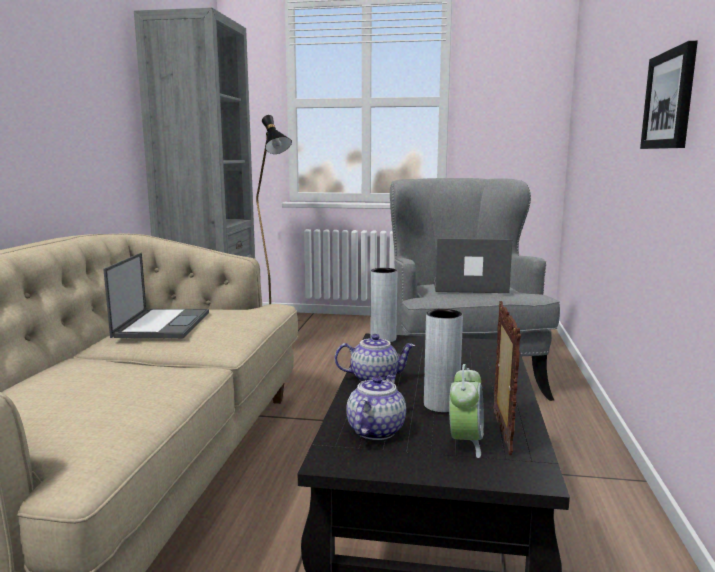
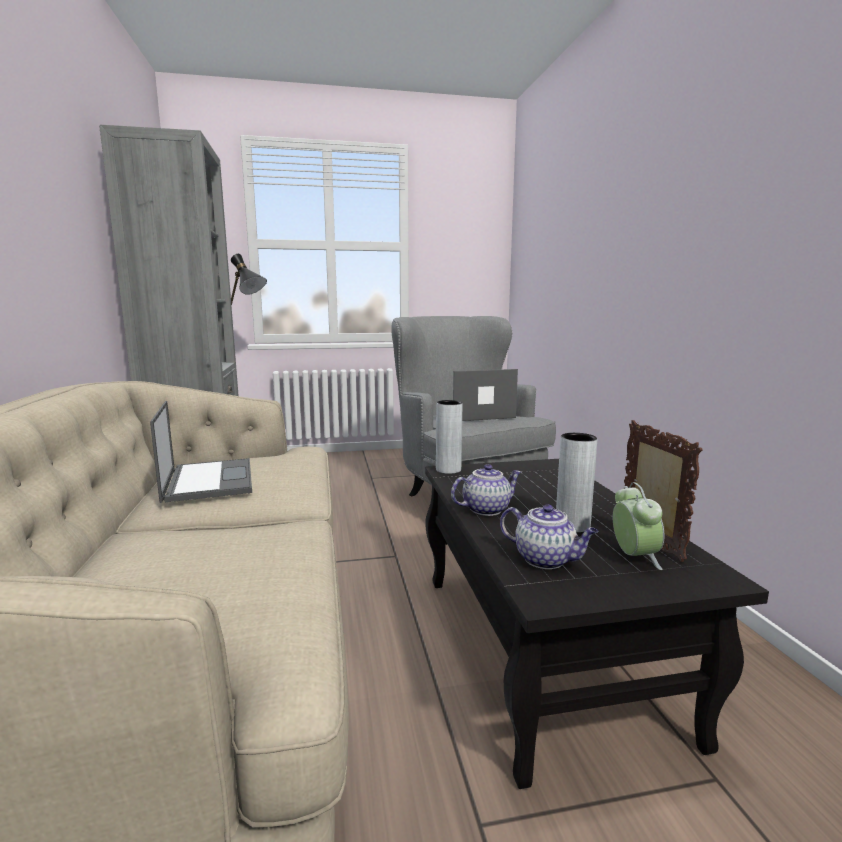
camera: 20 degrees left, 0 degrees up
(375, 430) = (546, 560): teapot -> teapot turned 120 degrees clockwise
(670, 100) = (670, 244): picture -> none

